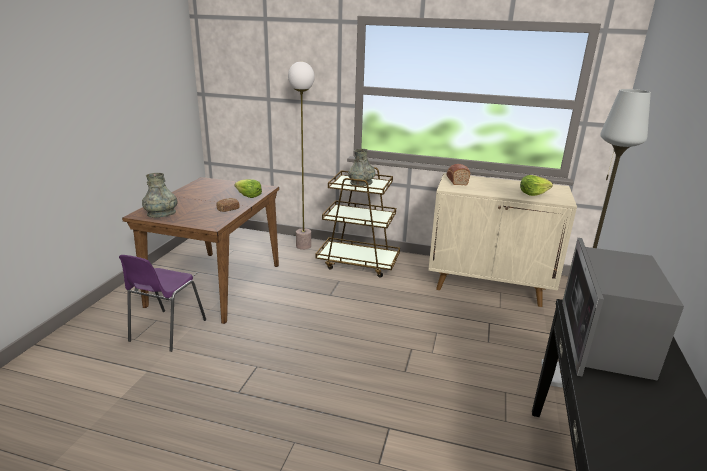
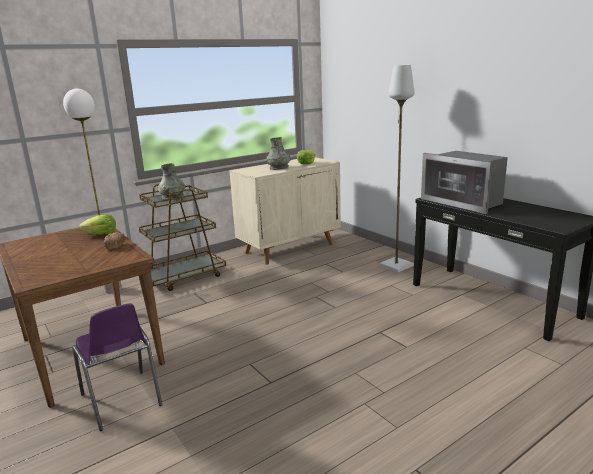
camera: 50 degrees left, 5 degrees down
(161, 214) = (54, 273): grey vase -> grey vase (279, 168)
(456, 180) = (250, 170): bread -> none

